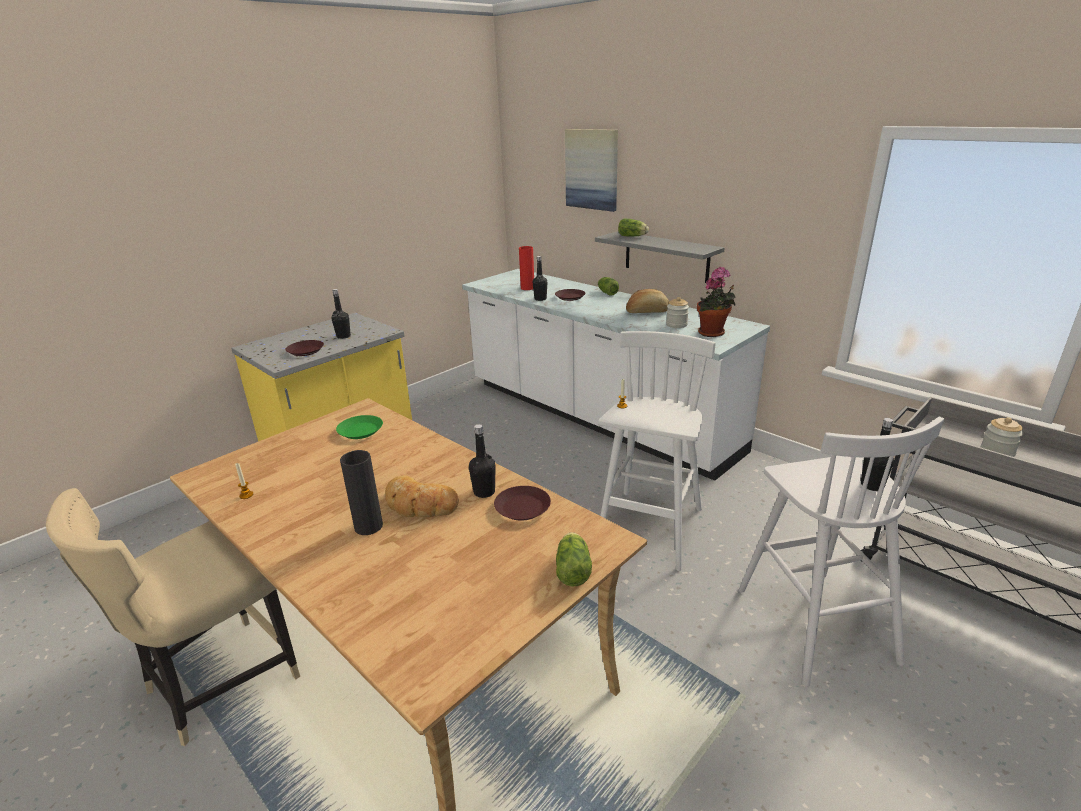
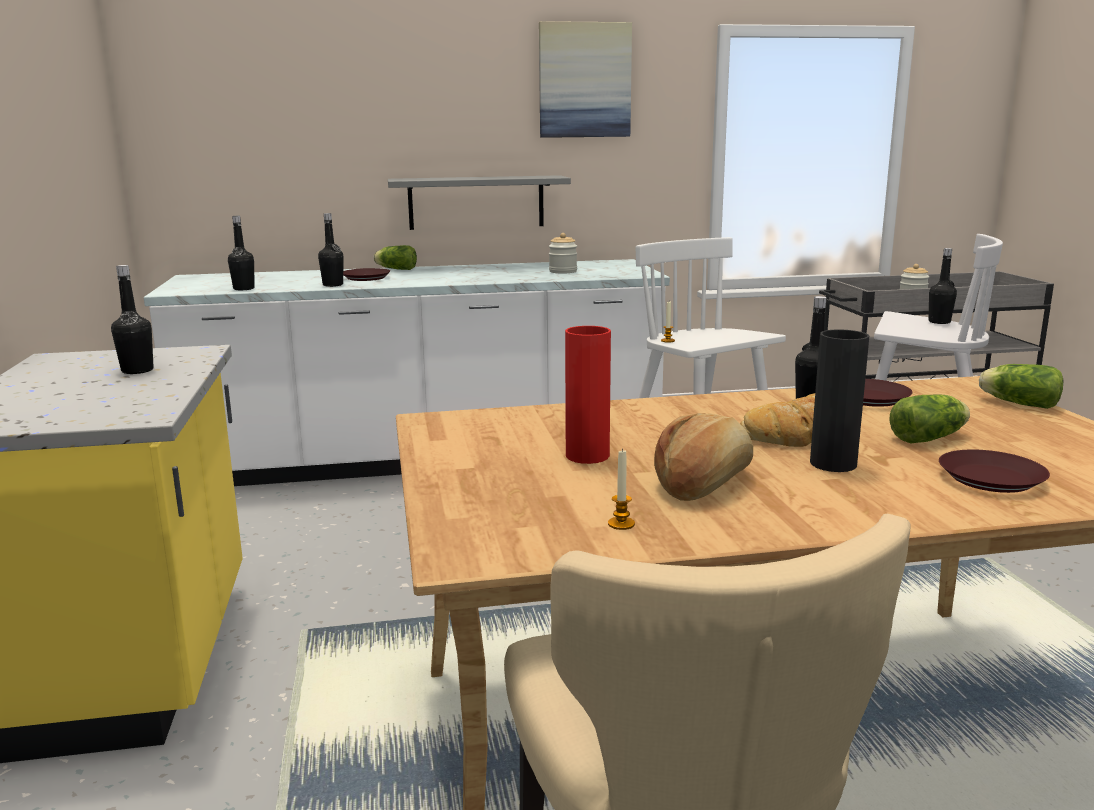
camera: 55 degrees left, 10 degrees down
(305, 351) = (129, 397): brown plate -> brown plate (991, 479)
(361, 431) = (516, 431): green plate -> none
(504, 290) = (244, 288): none -> black bottle
(527, 288) = (273, 282): red vase -> red vase (587, 456)
(592, 169) = (331, 90): picture -> picture (584, 80)
(633, 236) = (431, 178): lettuce -> lettuce (930, 438)
(647, 312) = (500, 271): bread -> bread (703, 484)
(713, 334) = (615, 269): potted plant -> none

